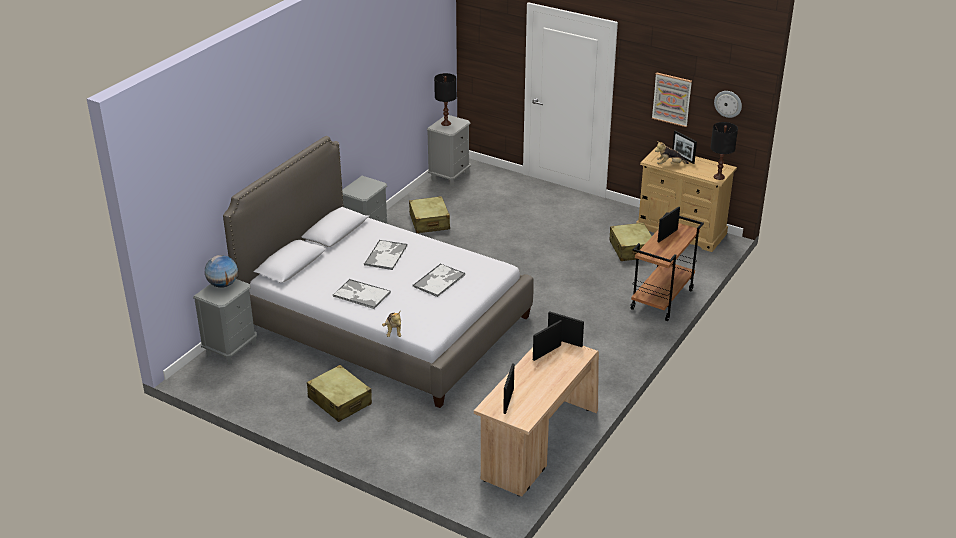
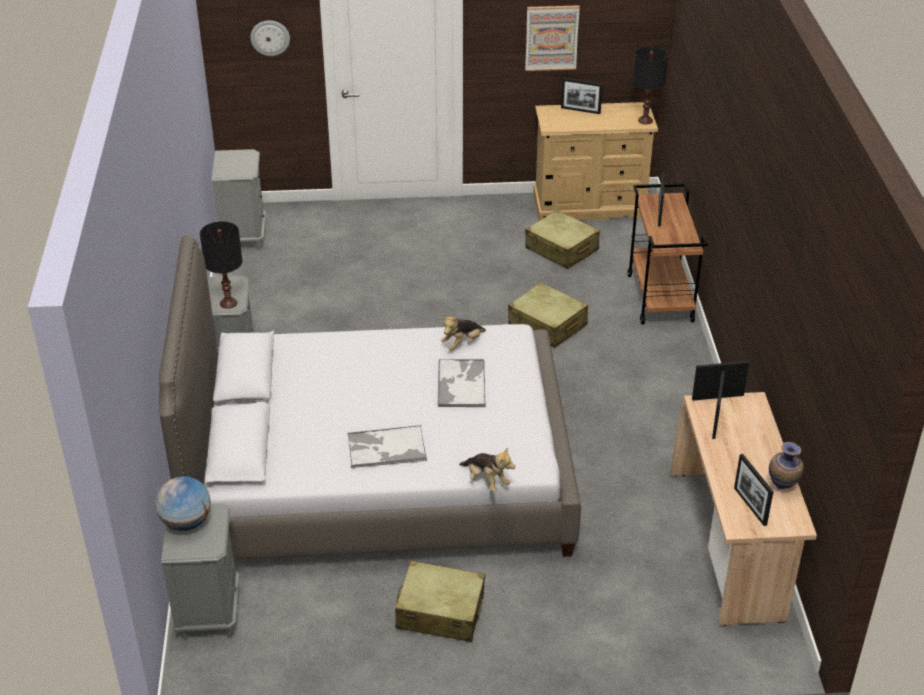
camera: 35 degrees left, 5 degrees up
(386, 255) = (353, 378): tray -> none
(429, 222) = (285, 310): beige suitcase -> beige suitcase (547, 325)
(446, 123) = (230, 163): black table lamp -> black table lamp (228, 303)
(540, 401) = (782, 487): none -> vase
(669, 165) = (577, 124): plush toy -> plush toy (462, 343)
(728, 103) = (631, 23): wall clock -> wall clock (270, 37)

